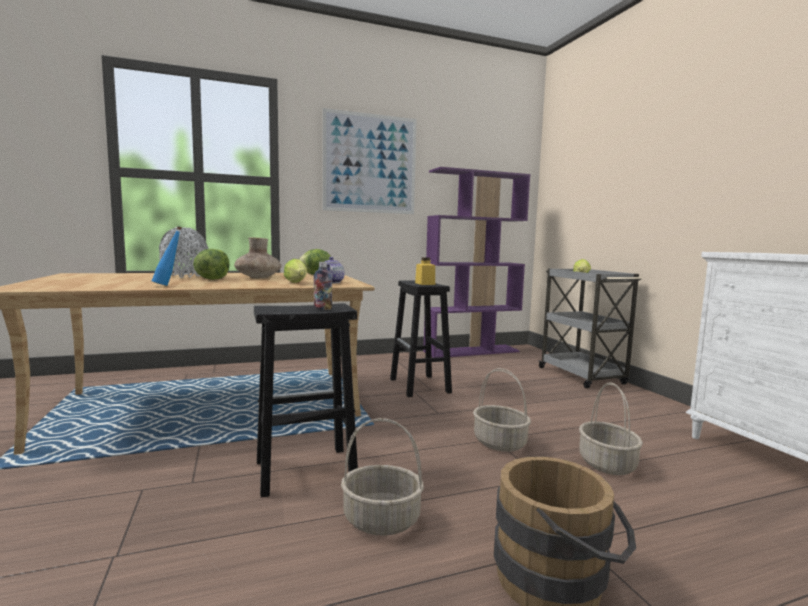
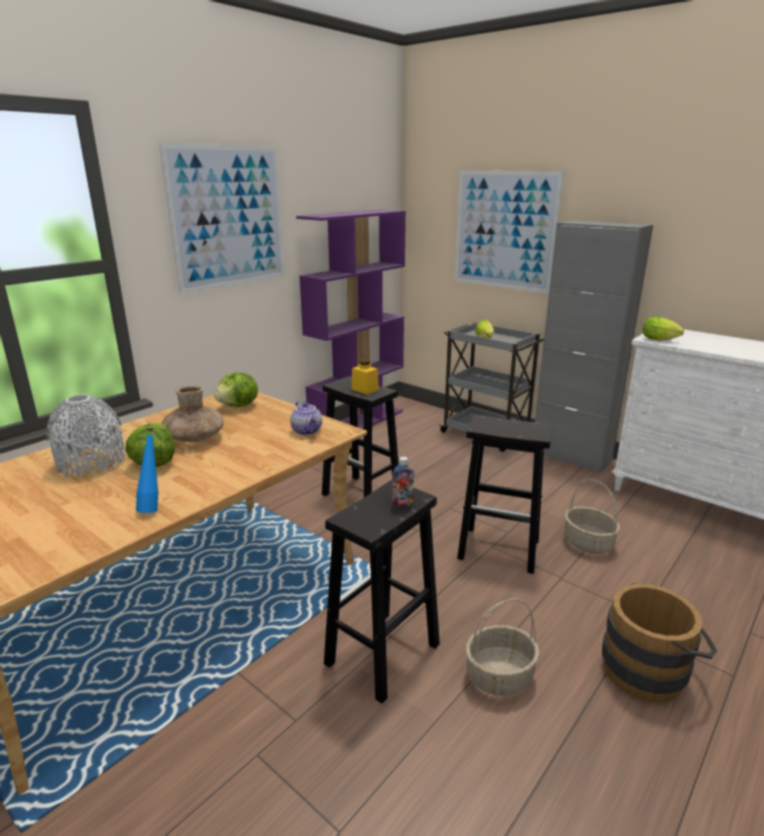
camera: 30 degrees left, 15 degrees up
(297, 283) = (276, 445): lettuce -> lettuce (661, 340)
(500, 443) = (500, 549): basket -> black stool
(612, 181) = (504, 231): none -> picture
(663, 405) = (571, 456): none -> grey cabinet

